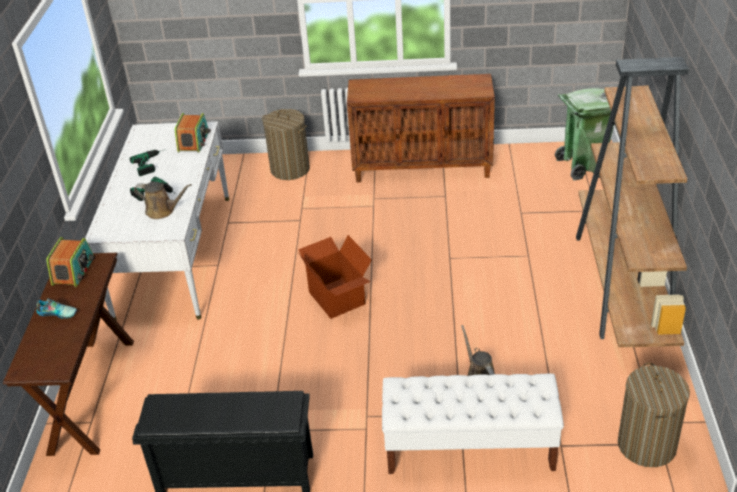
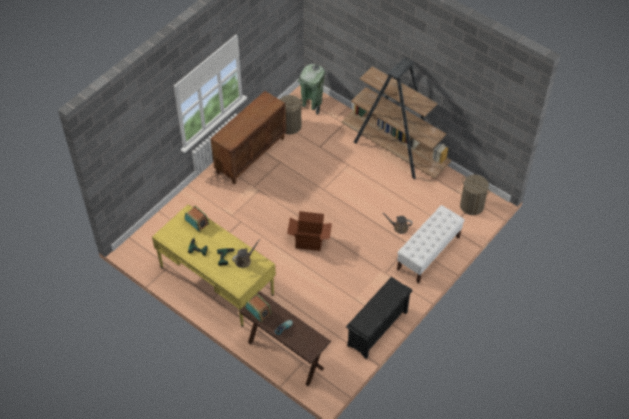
camera: 55 degrees left, 15 degrees up
(174, 255) = (216, 281): white desk -> yellow desk
(290, 169) = (194, 201): laundry basket -> laundry basket (290, 126)

